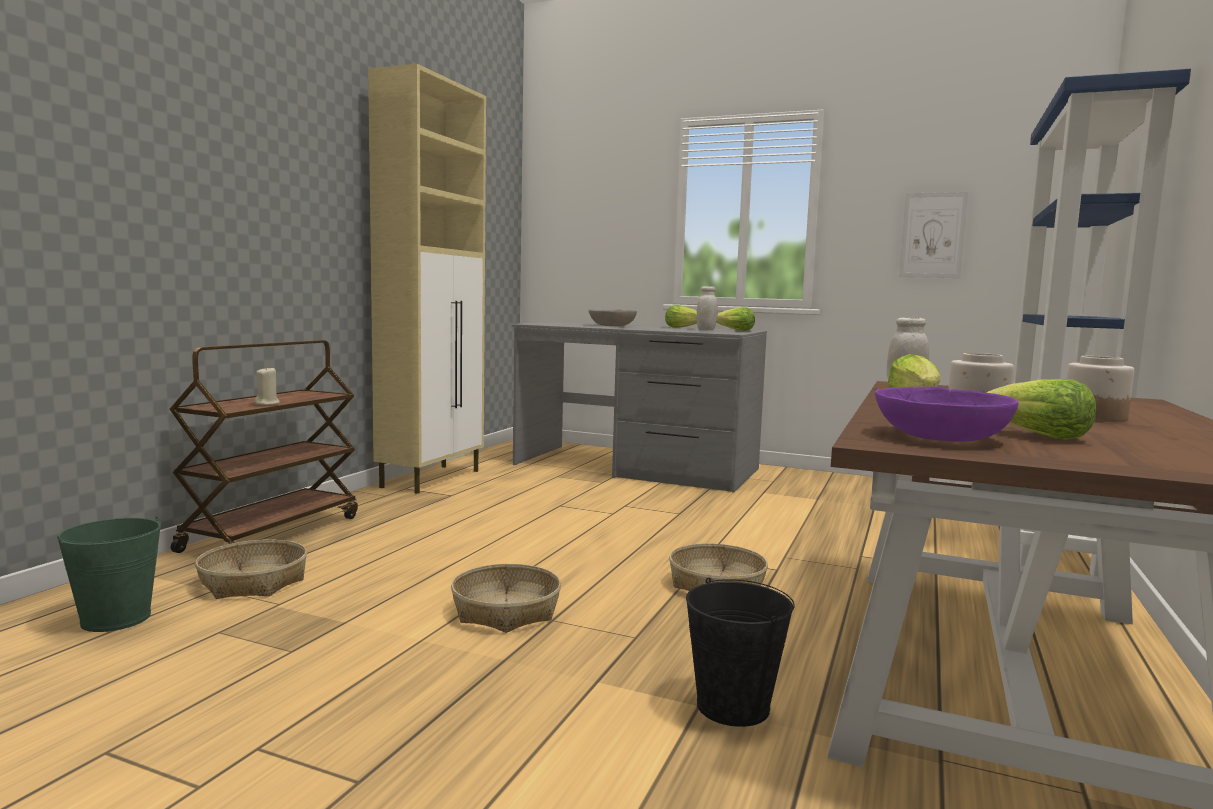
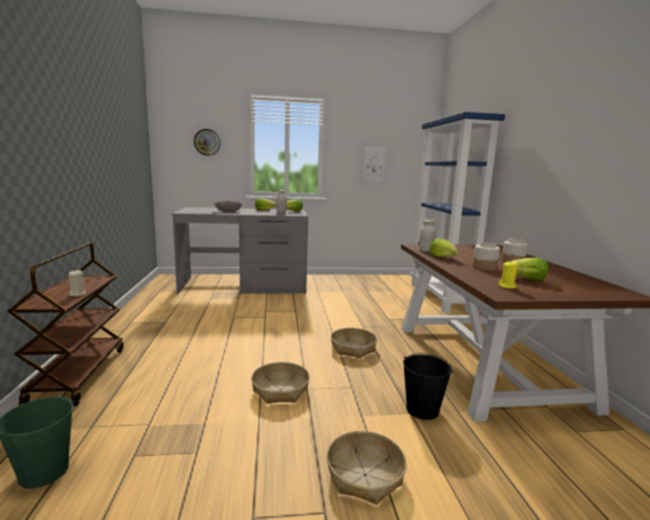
camera: 30 degrees left, 5 degrees up
(253, 582) = (111, 414): basket -> basket (364, 475)
(432, 478) = (139, 312): beige cabinet -> none
(606, 210) = (207, 142): none -> wall clock
(939, 437) = (507, 286): purple bowl -> yellow candle

